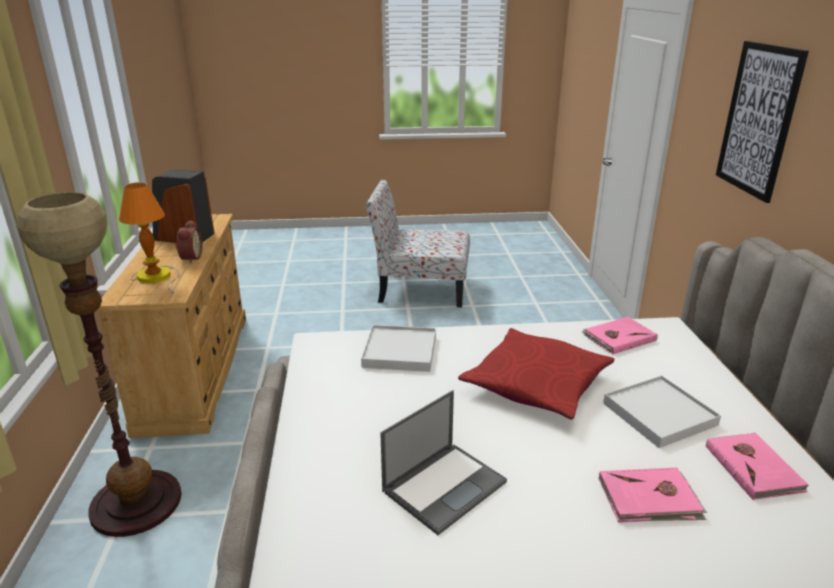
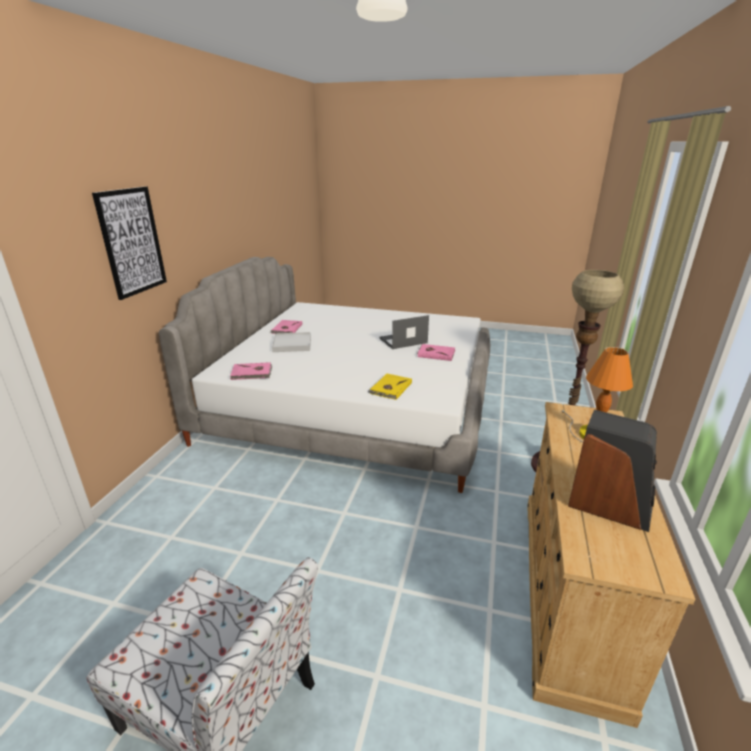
camera: 160 degrees left, 0 degrees up
(190, 258) = (573, 457): alarm clock -> none
(400, 351) = (390, 388): white tray -> yellow book
(536, 384) = (330, 361): red pillow -> none
(649, 499) = (334, 329): pink book -> pink book (436, 354)

